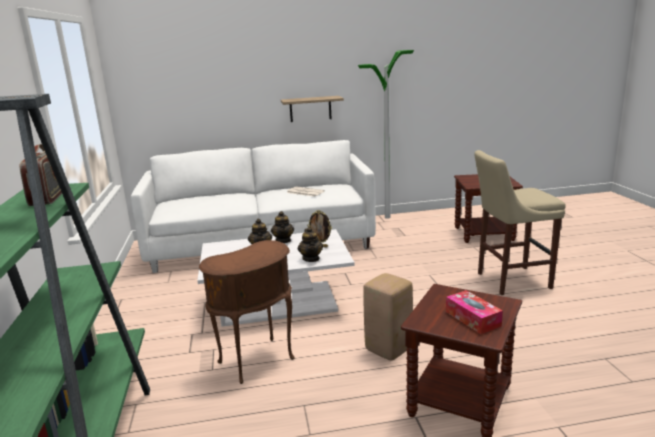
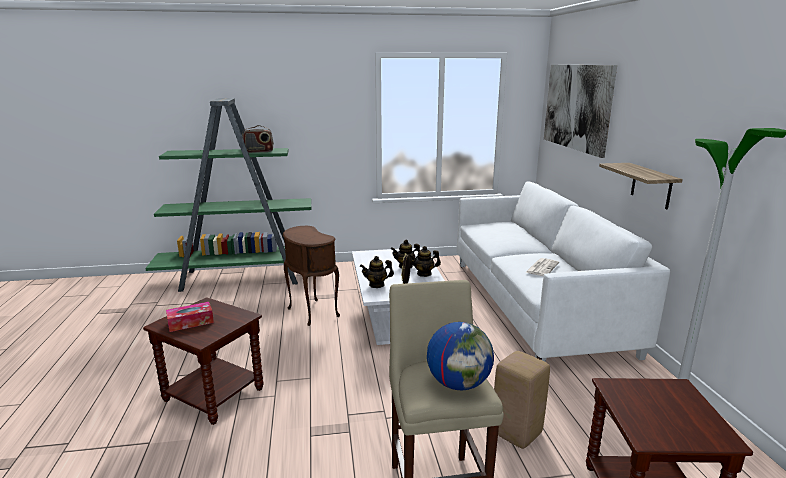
camera: 90 degrees right, 0 degrees up
(184, 69) = (577, 107): none -> picture
(388, 349) = (302, 367): beige stool -> beige stool (515, 433)
(529, 191) = (458, 383): none -> globe

